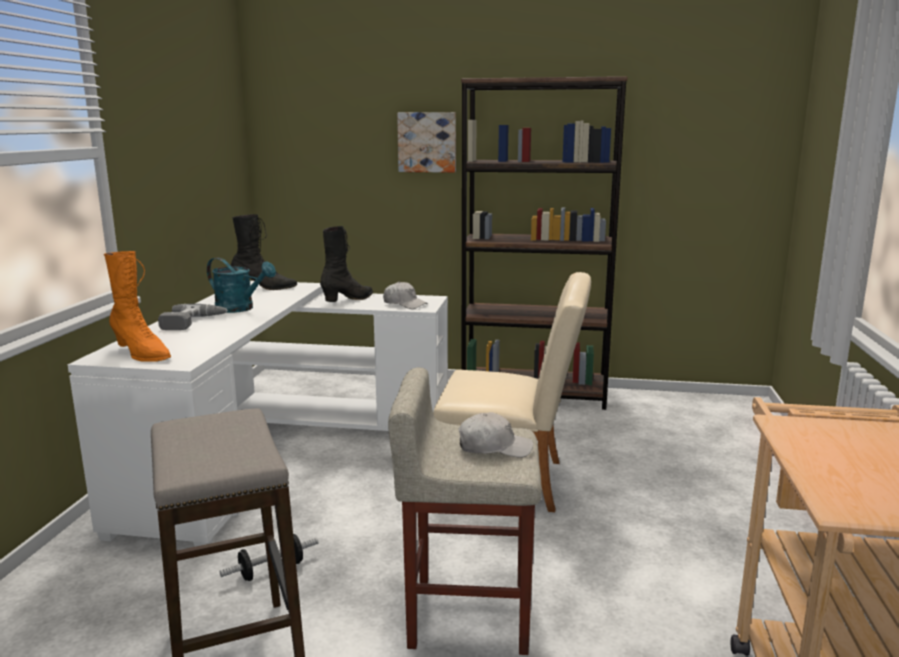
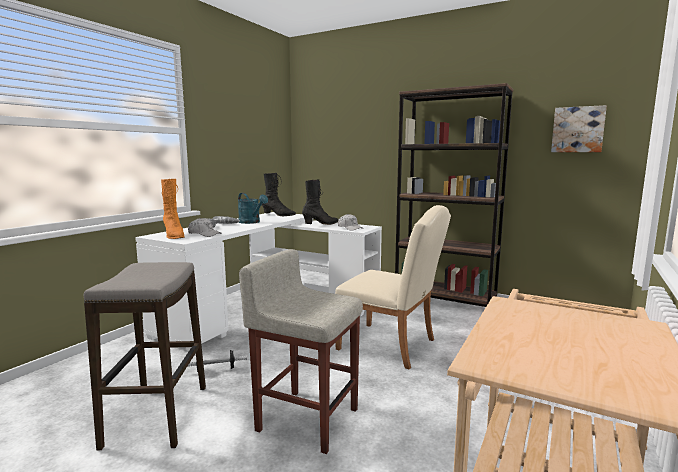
camera: 20 degrees right, 5 degrees down
(427, 142) = (387, 135): picture -> picture (577, 129)
(494, 448) = (321, 304): white cap -> white cap (204, 234)

